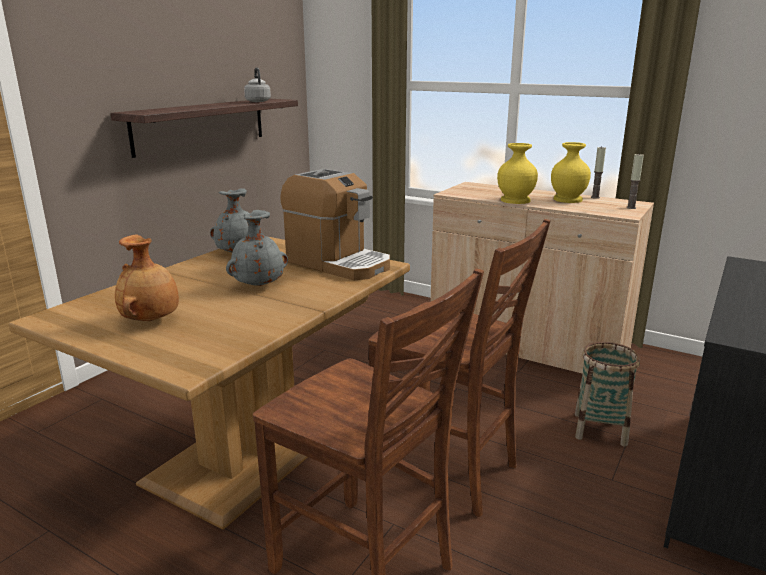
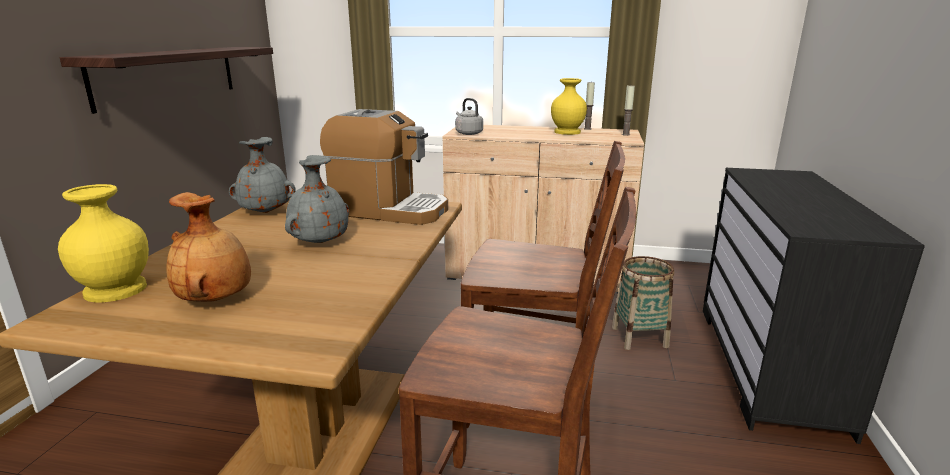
camera: 20 degrees left, 0 degrees up
(257, 101) = (230, 48): grey kettle -> grey kettle (468, 133)
(516, 200) = (524, 136): yellow vase -> yellow vase (117, 290)

